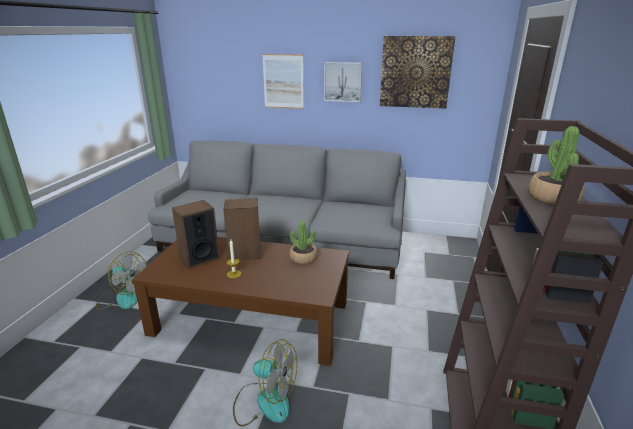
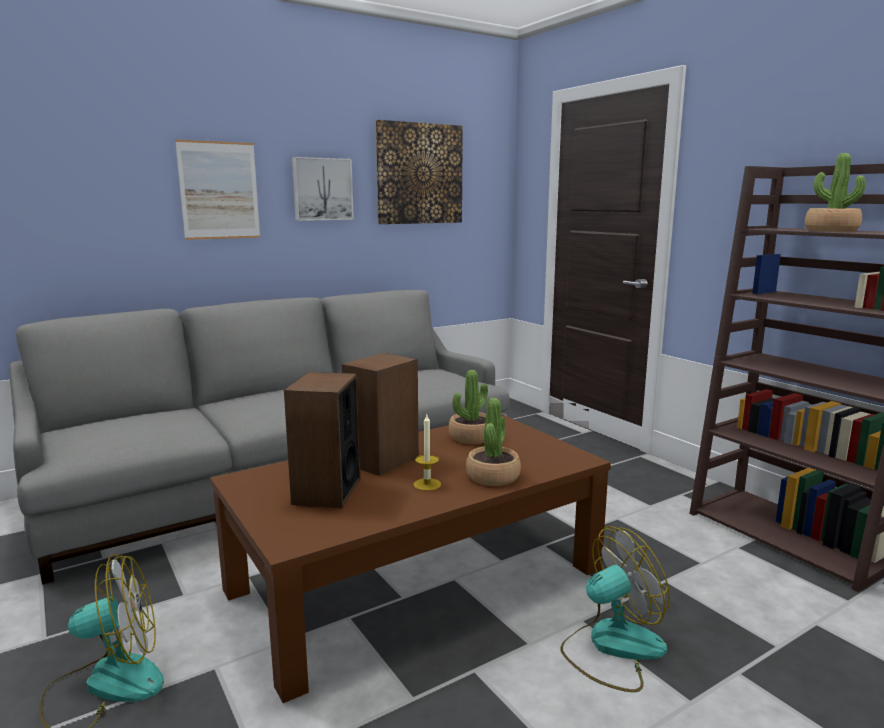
camera: 45 degrees left, 10 degrees down
(264, 284) = (493, 476): none -> potted plant

